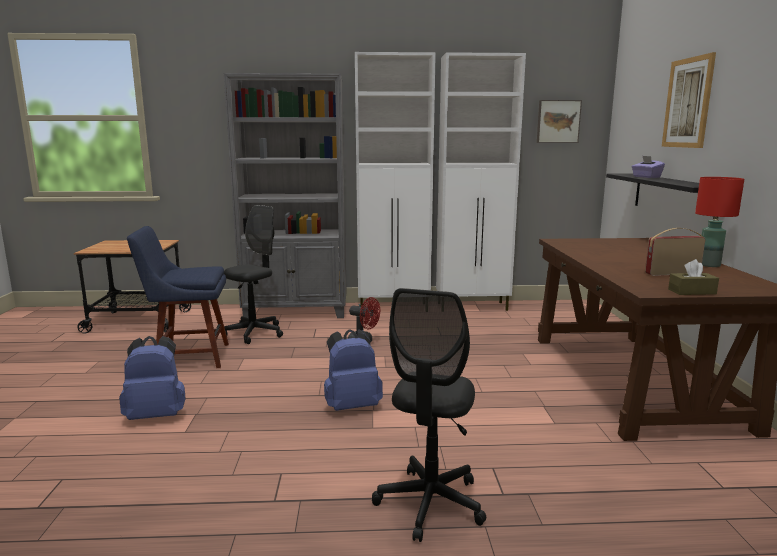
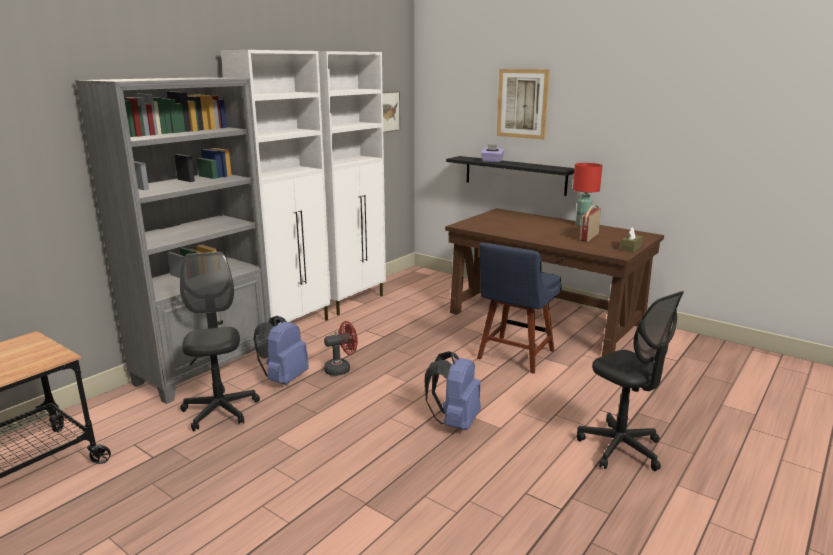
camera: 50 degrees left, 5 degrees up
(157, 415) = (336, 529): blue backpack -> blue backpack (284, 378)
(188, 357) = (215, 469): blue chair -> blue chair (514, 356)

